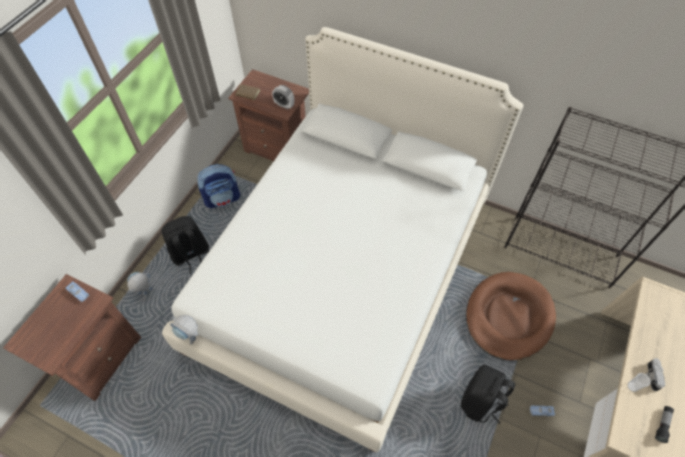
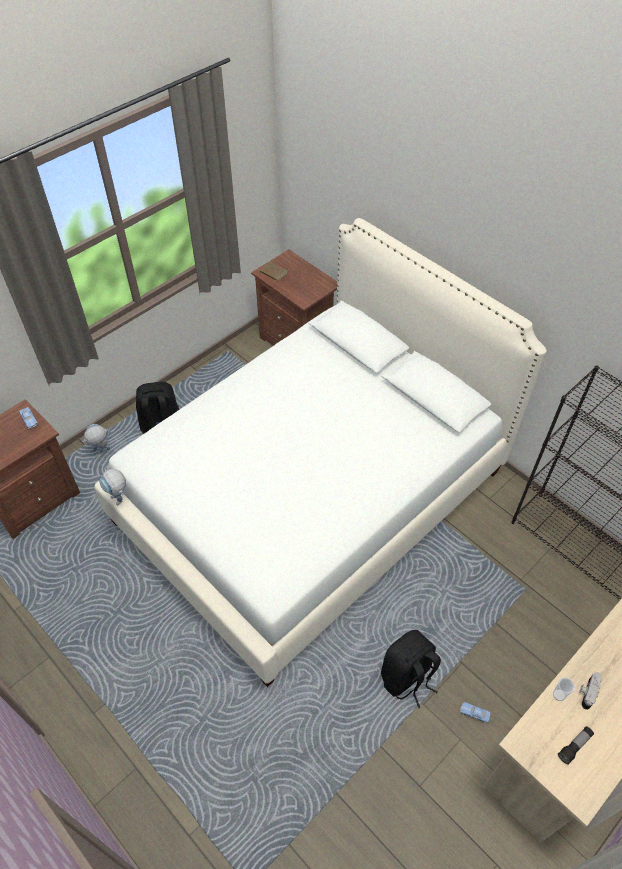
camera: 20 degrees right, 5 degrees down
(222, 198) = (217, 380): backpack -> none
(284, 105) = (306, 294): alarm clock -> none
(508, 317) = (481, 599): brown dog bed -> none

